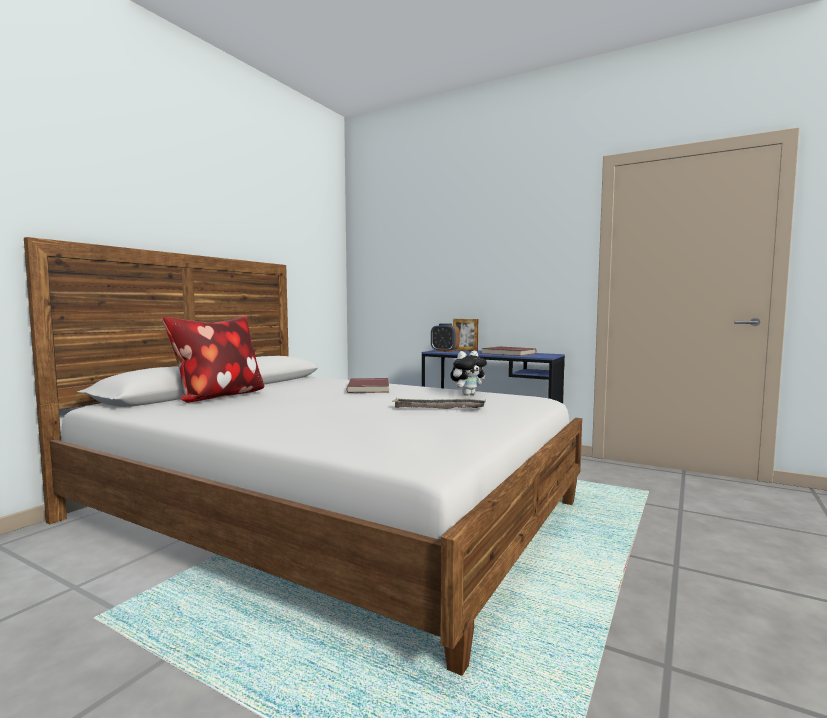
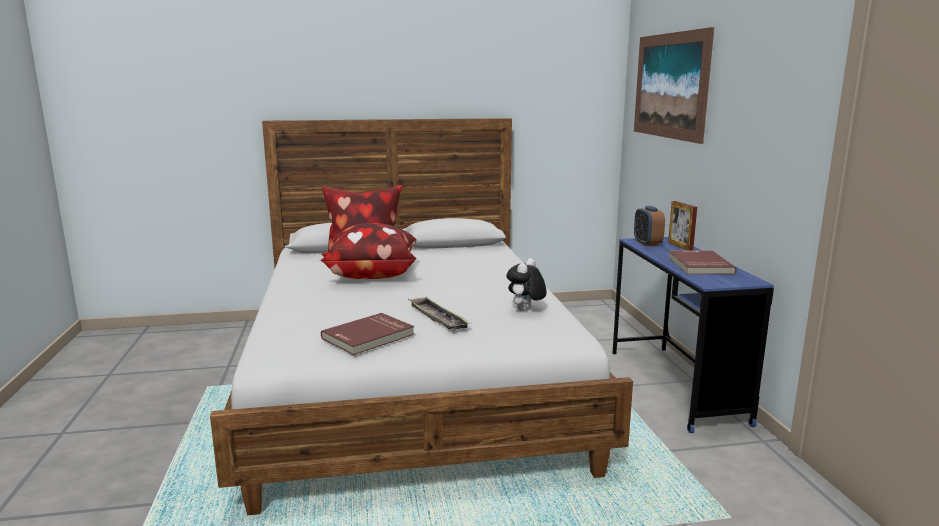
camera: 50 degrees right, 10 degrees up
(280, 402) = (372, 275): none -> pillow
(369, 388) = (482, 275): red book -> red book (369, 337)
(413, 242) = (670, 85): none -> picture
(468, 394) = (525, 310): plush toy -> plush toy turned 105 degrees clockwise

